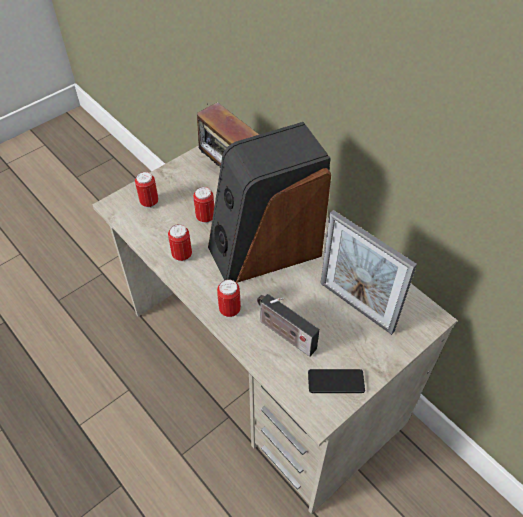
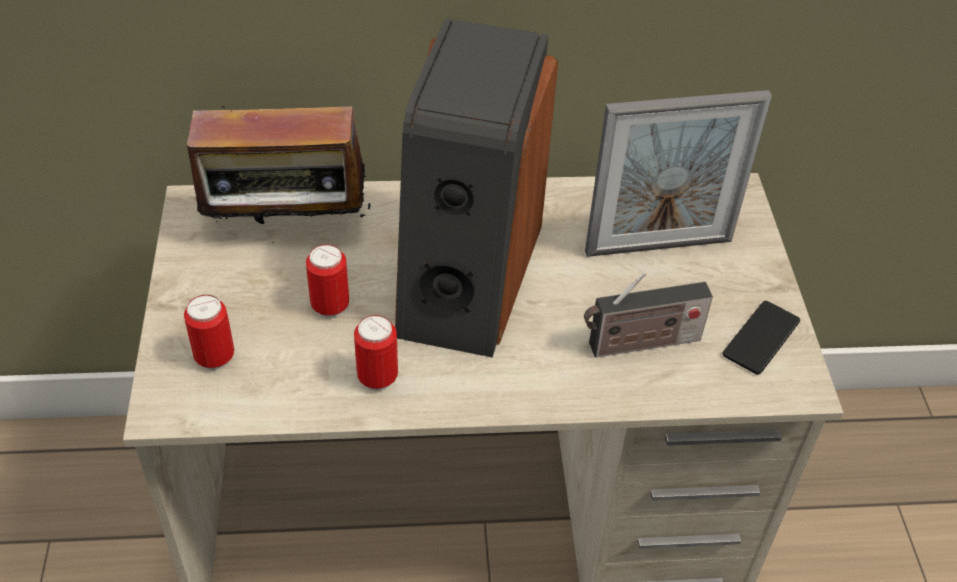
camera: 55 degrees left, 5 degrees down
(229, 310) = (542, 380): can -> none

